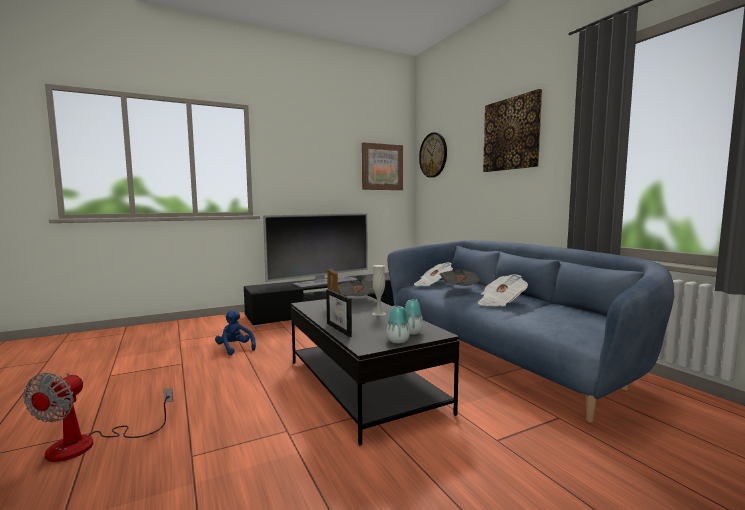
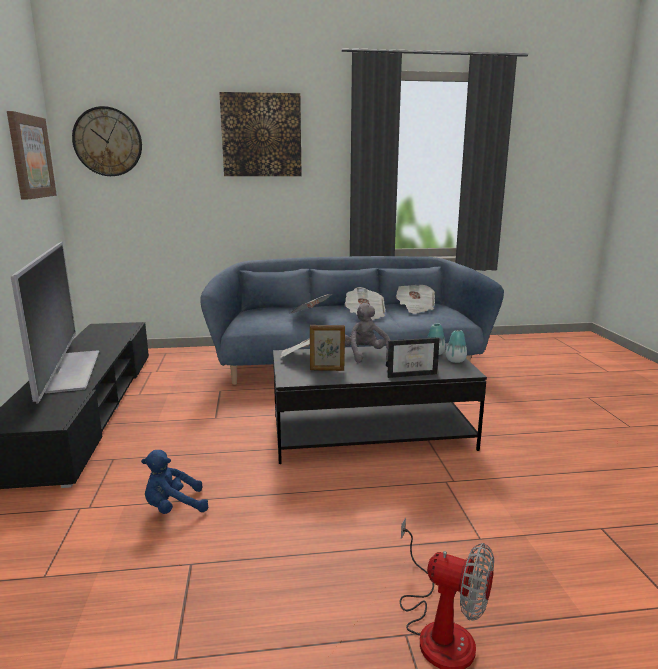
camera: 70 degrees left, 10 degrees up
(378, 313) = (365, 355): white vase -> grey plush toy
(433, 284) = (259, 321): newspaper -> newspaper (415, 308)

